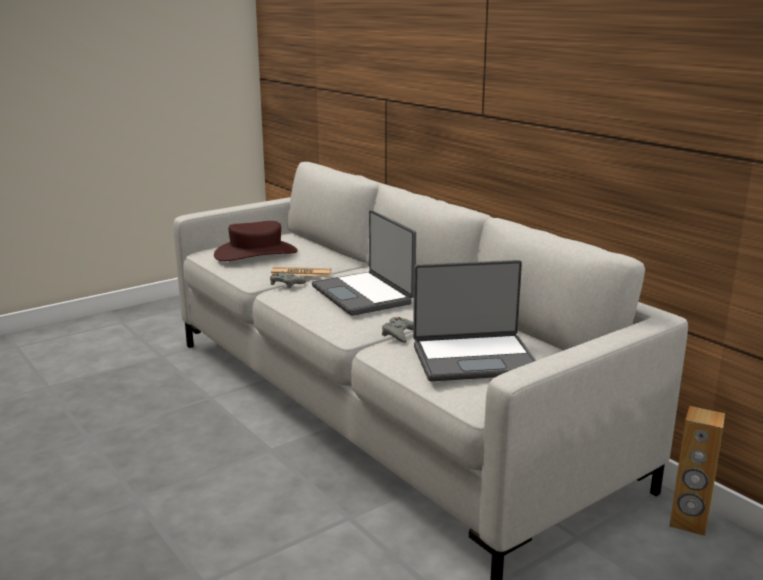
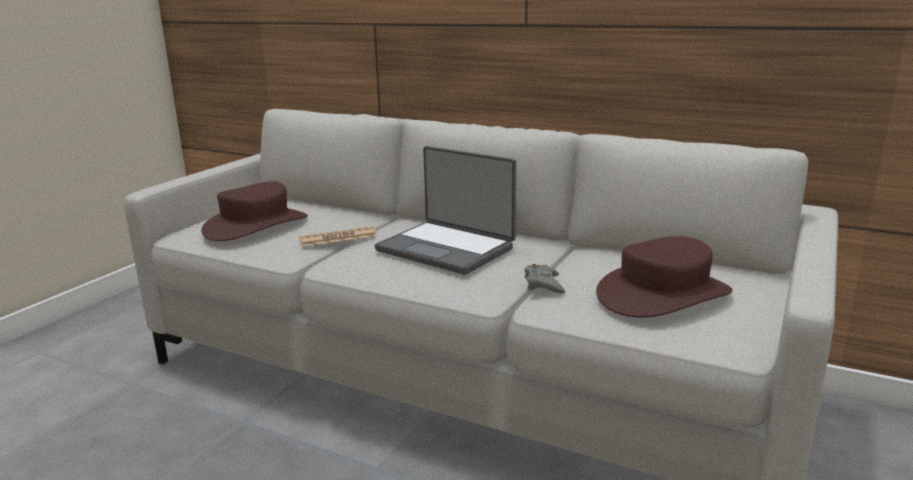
camera: 25 degrees left, 0 degrees up
(286, 284) = (336, 253): grey game controller -> none
(474, 358) = (663, 294): laptop -> brown hat
(689, 523) = (853, 418): brown speaker -> none

